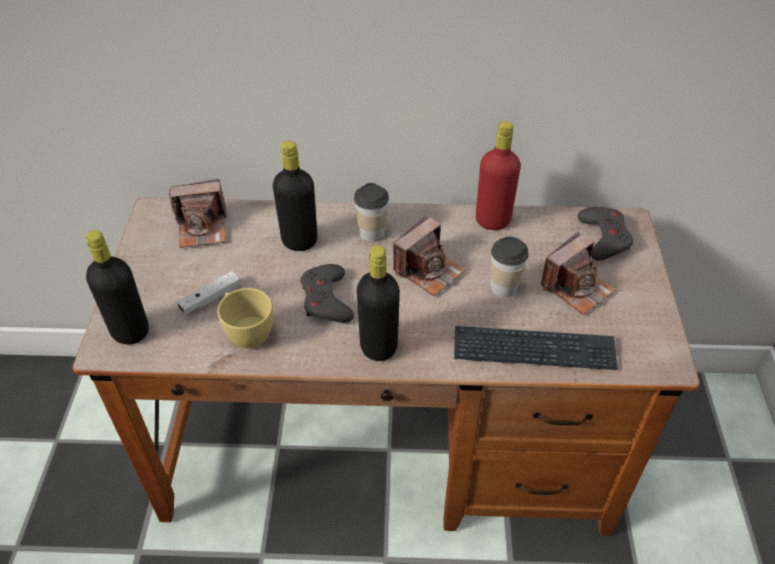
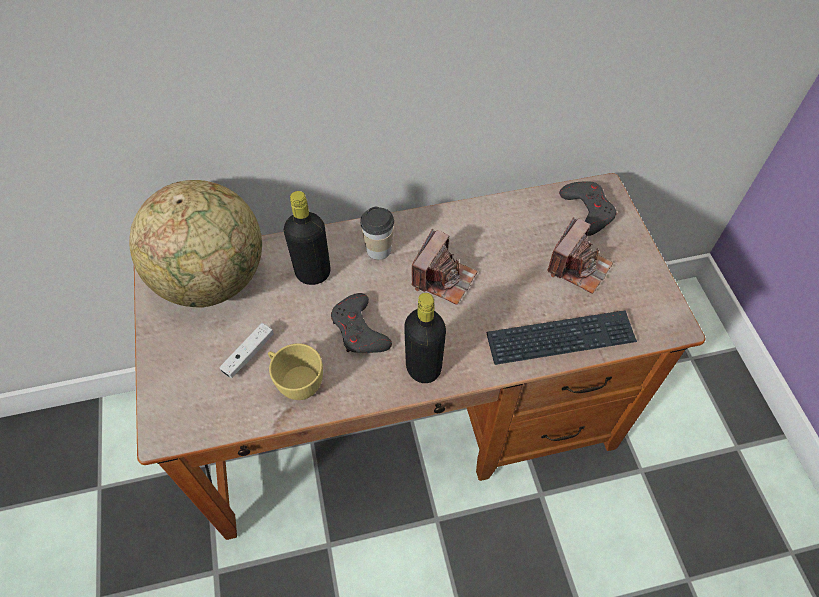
camera: 15 degrees left, 10 degrees up
(130, 331) = (182, 408): black bottle -> none
(203, 228) = (213, 279): camera -> globe
(492, 221) = (485, 213): red bottle -> none
(504, 287) = (515, 280): cup -> none

